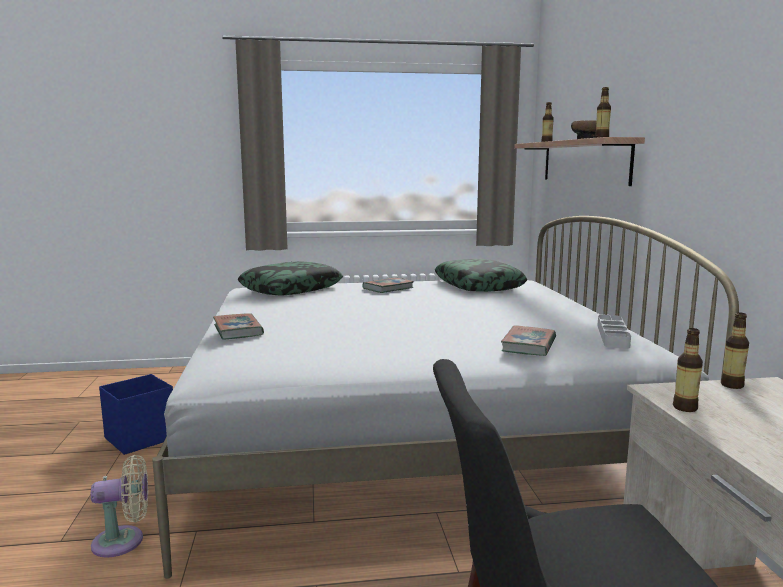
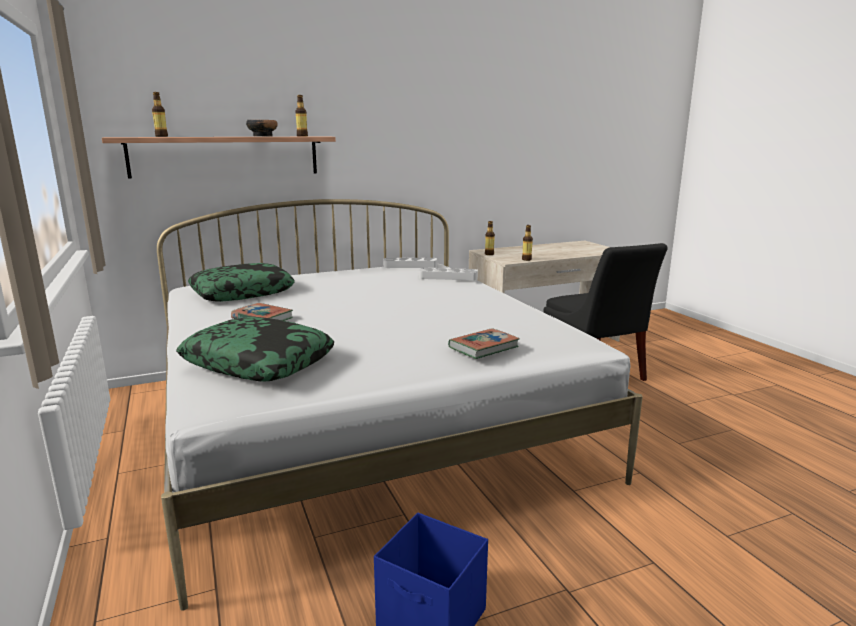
camera: 105 degrees left, 5 degrees up
(124, 541) = (618, 522): beige fan -> none
(529, 345) = (448, 277): book -> grey tray

